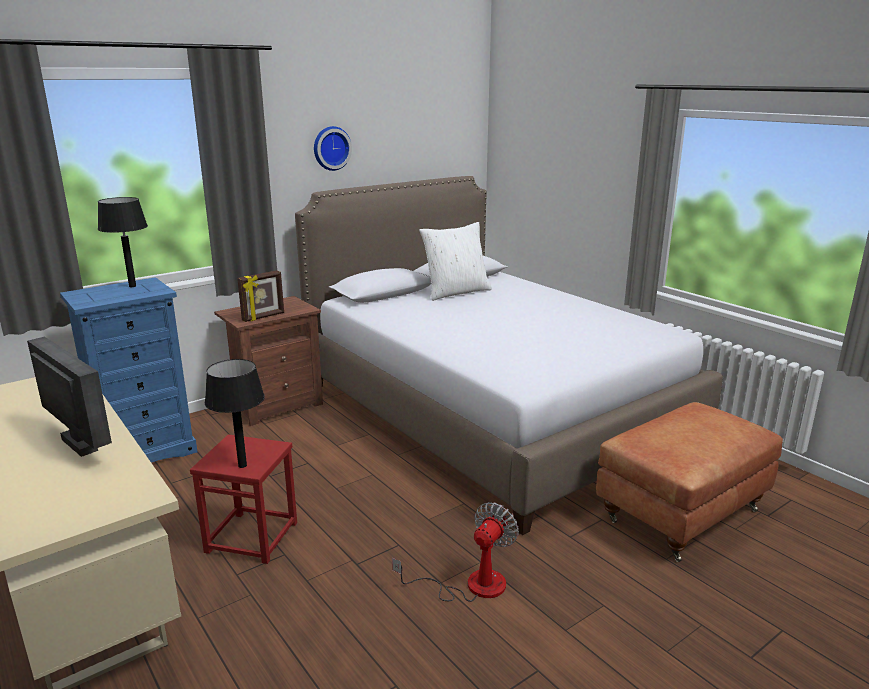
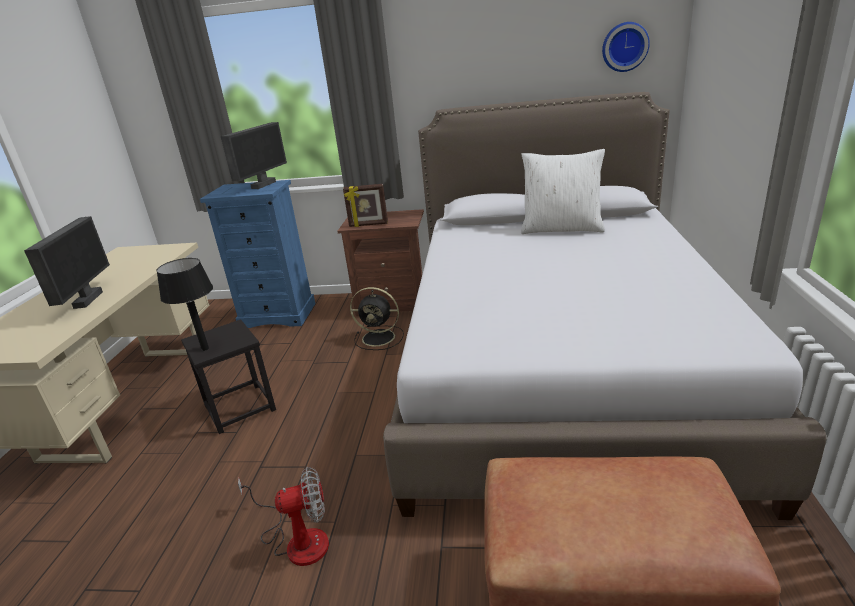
camera: 45 degrees right, 5 degrees up
(132, 286) = (263, 185): black table lamp -> monitor
(252, 537) = (240, 407): red stool -> black stool
(309, 435) = (380, 338): none -> black fan
(331, 148) = (465, 63): wall clock -> wall clock (624, 47)

